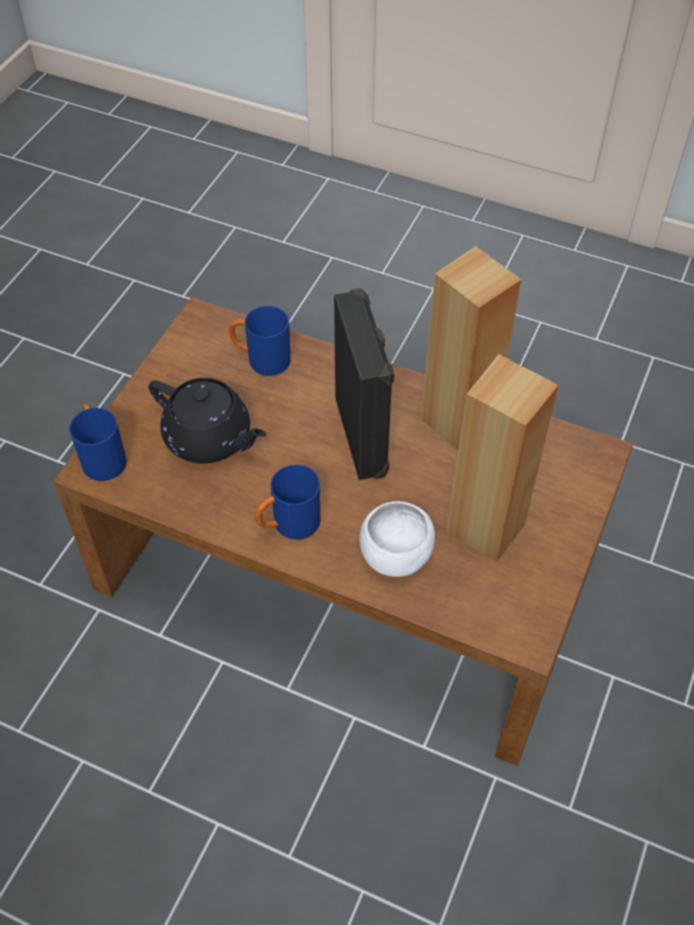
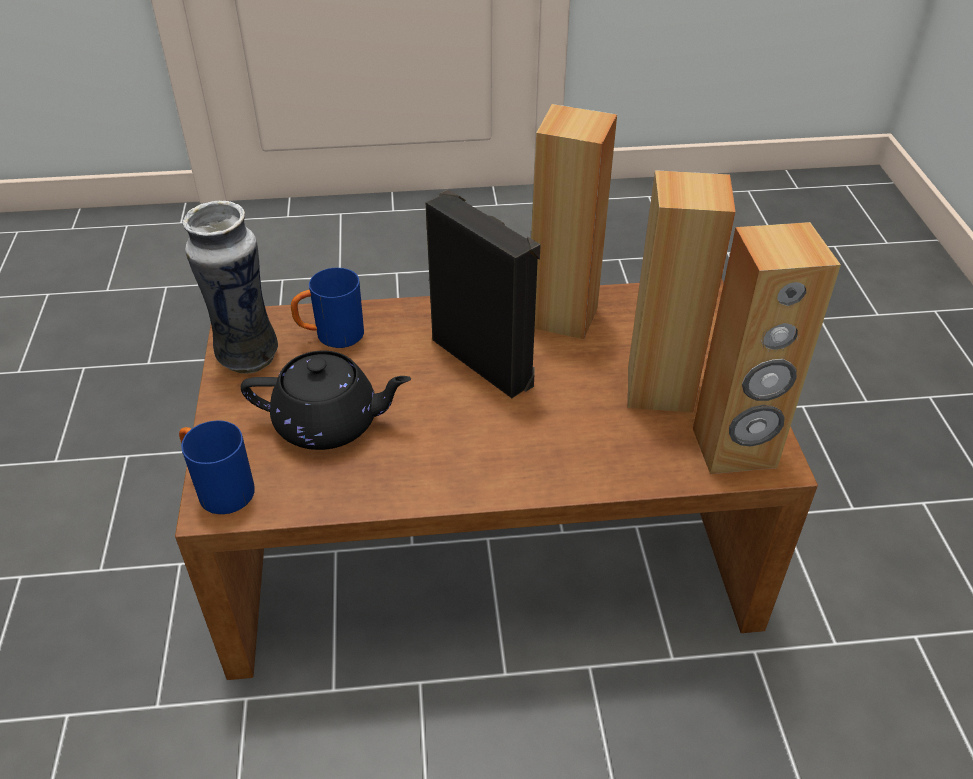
camera: 30 degrees left, 10 degrees down
(188, 351) = (247, 356): none -> vase
(288, 525) = (474, 466): blue mug -> none
(395, 555) = (599, 447): white bowl -> none
(504, 610) = (734, 449): none -> brown speaker

